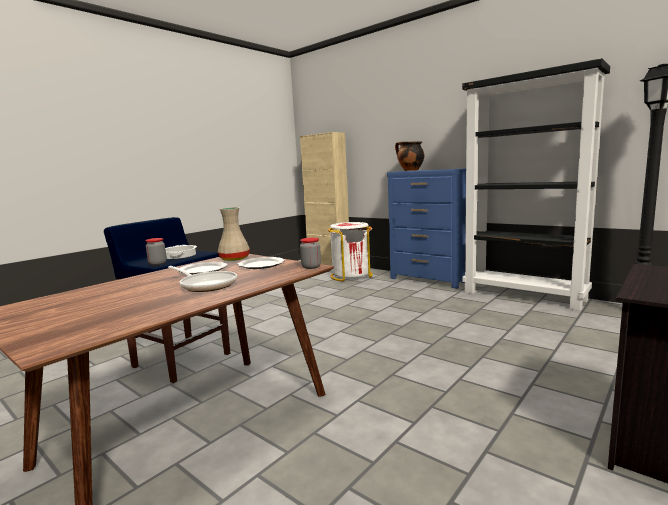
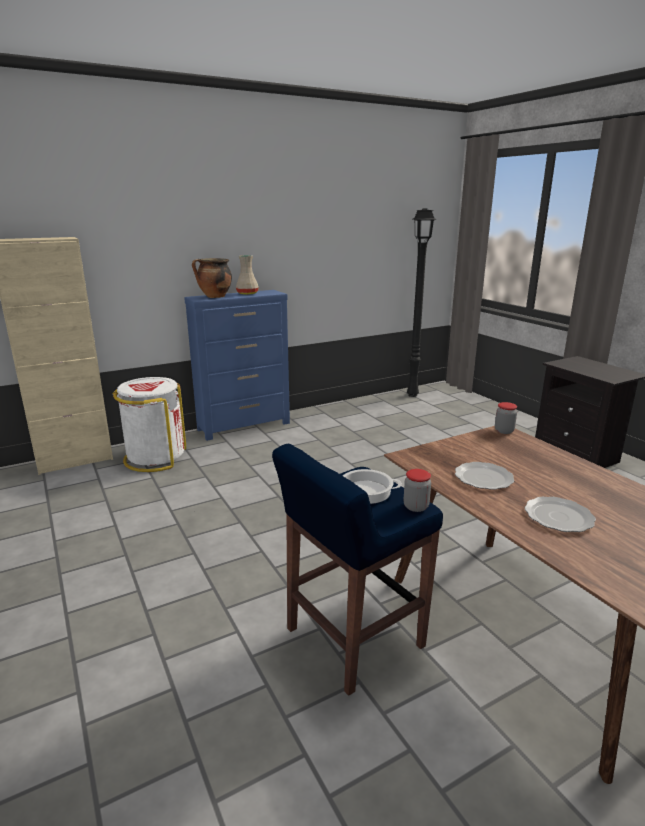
camera: 70 degrees left, 10 degrees up
(206, 285) = (558, 478): frying pan -> none
(234, 259) = (431, 459): beige vase -> beige vase (248, 293)
(262, 264) = (476, 448): plate -> plate (557, 516)
(524, 296) = (342, 408): black bookcase -> none

